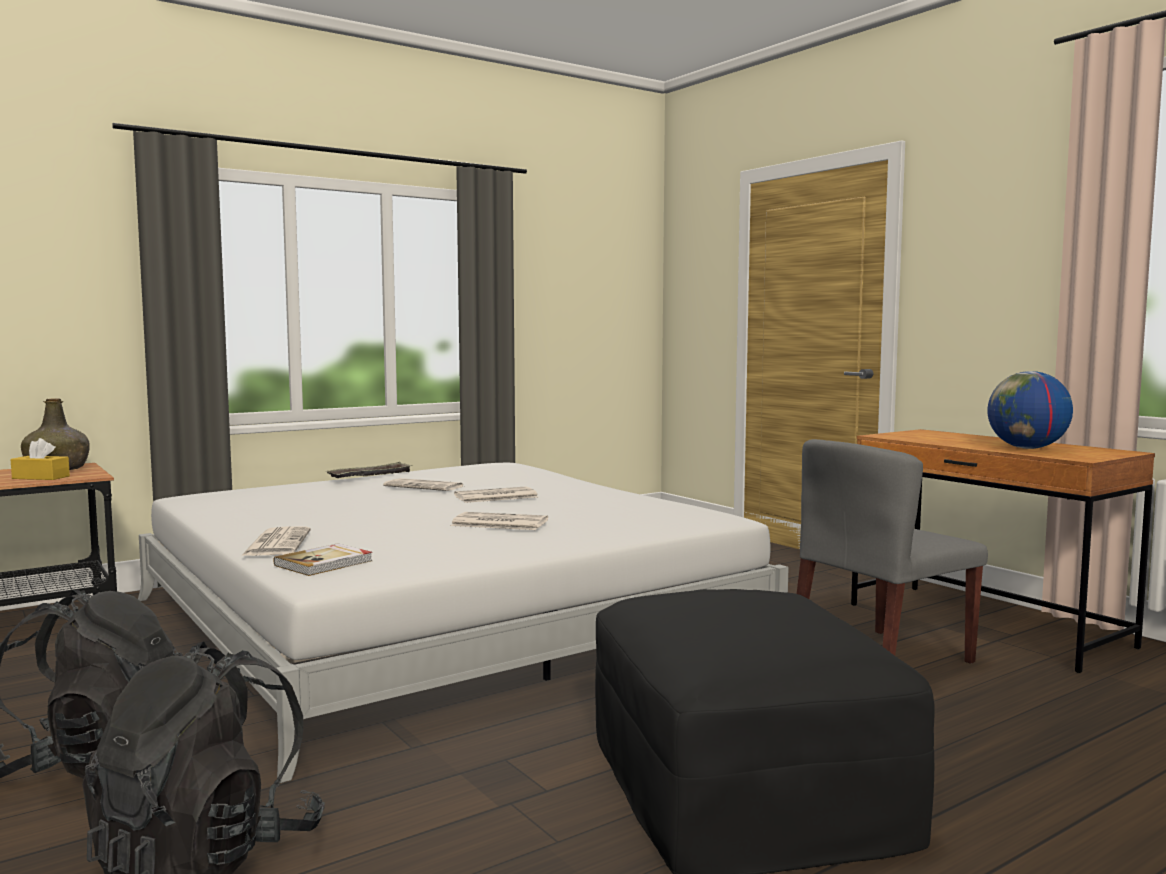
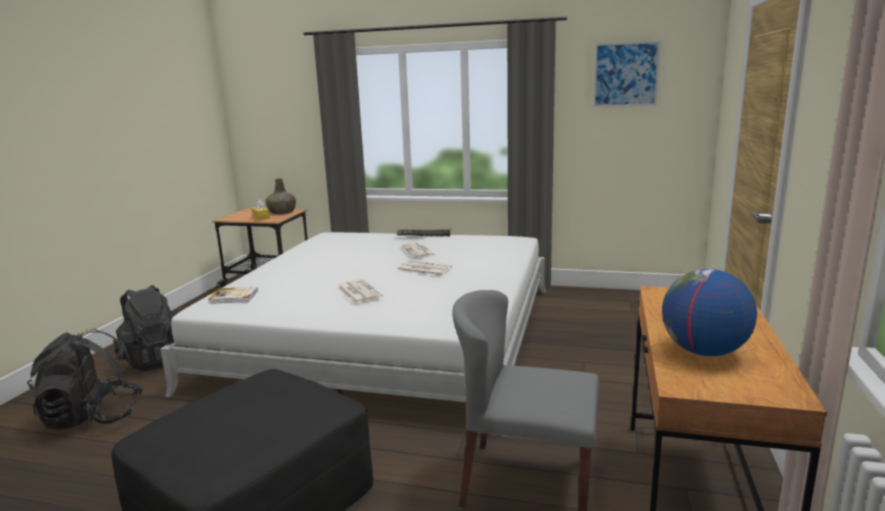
camera: 50 degrees right, 10 degrees up
(276, 543) = (258, 278): newspaper -> none
(578, 250) = (625, 74): none -> picture

